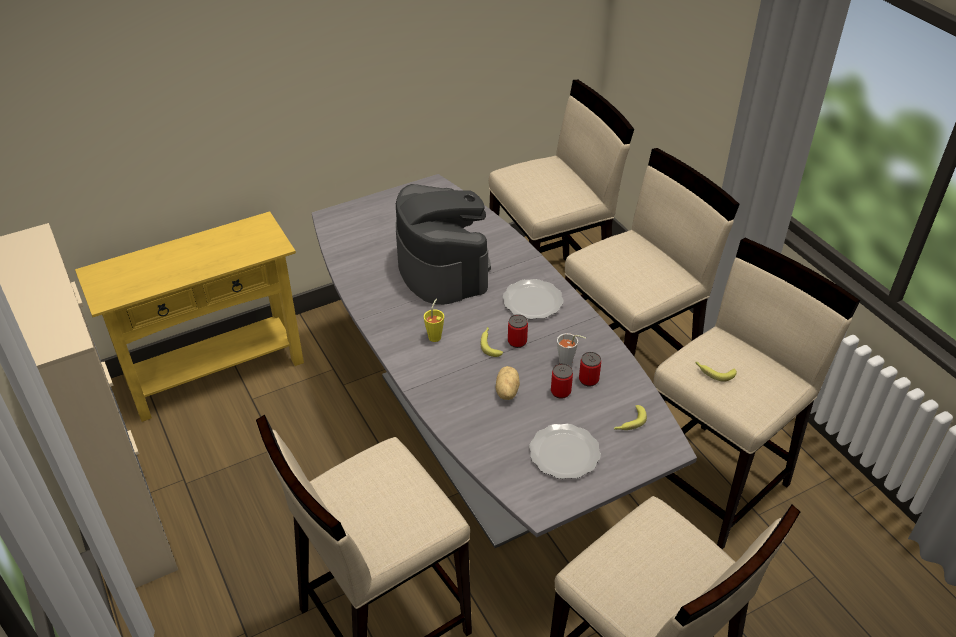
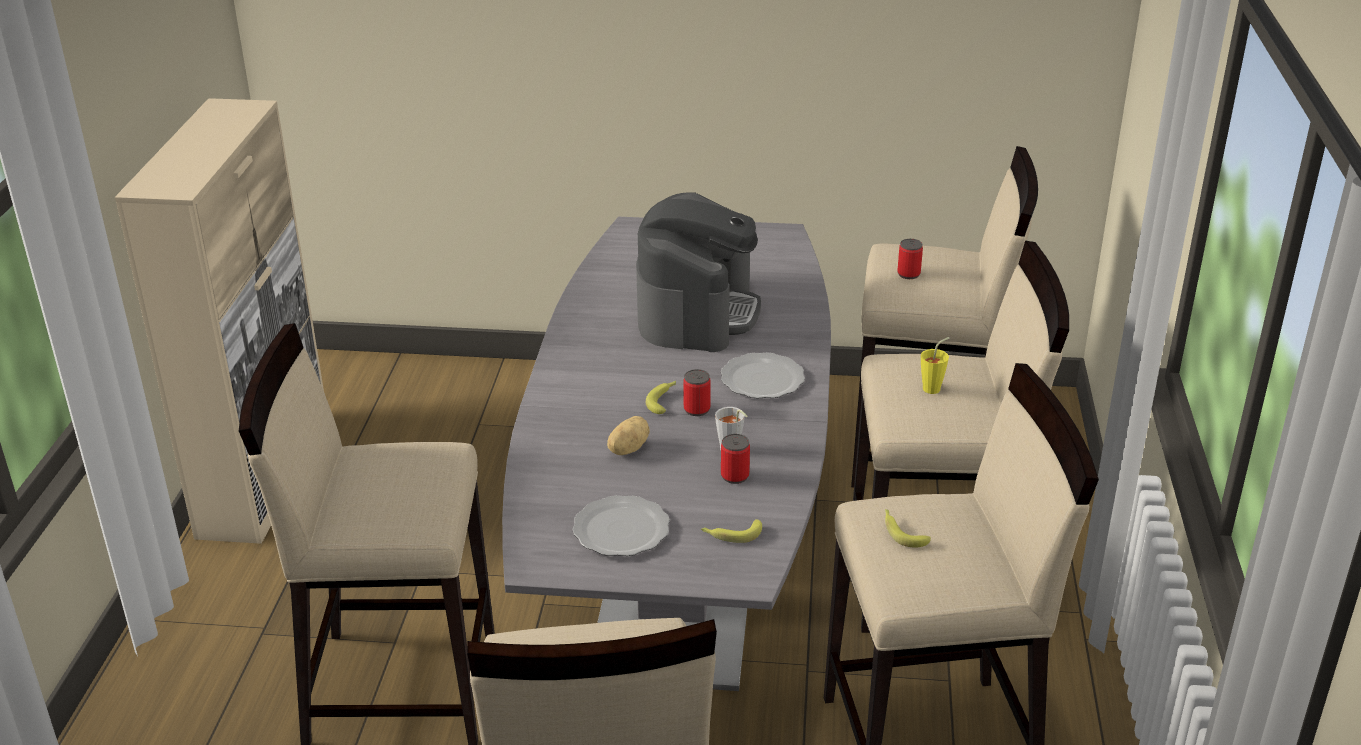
camera: 35 degrees right, 10 degrees down
(216, 373) = (468, 386): yellow console table -> none
(436, 335) = (614, 370): yellow cup -> yellow cup (934, 387)
(560, 391) = (688, 473): can -> can (908, 274)

